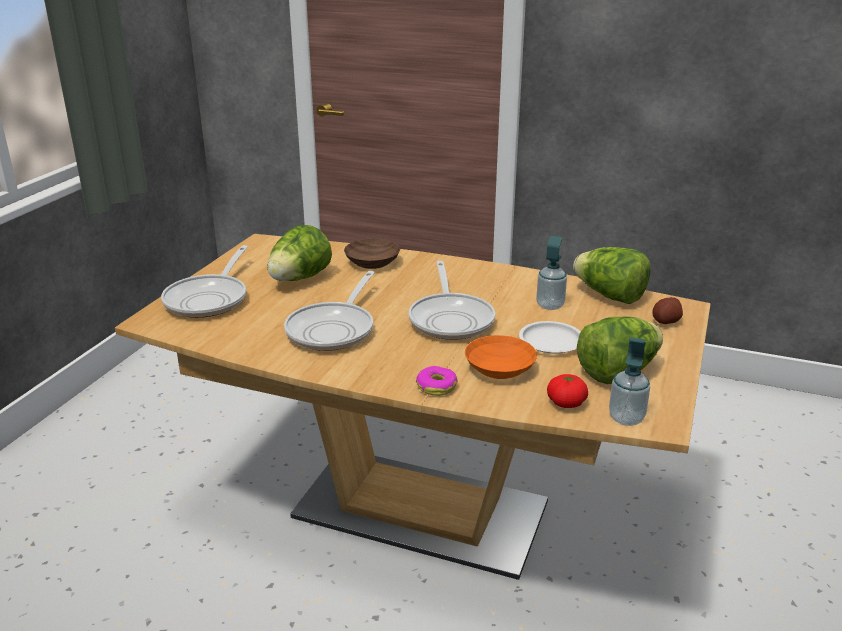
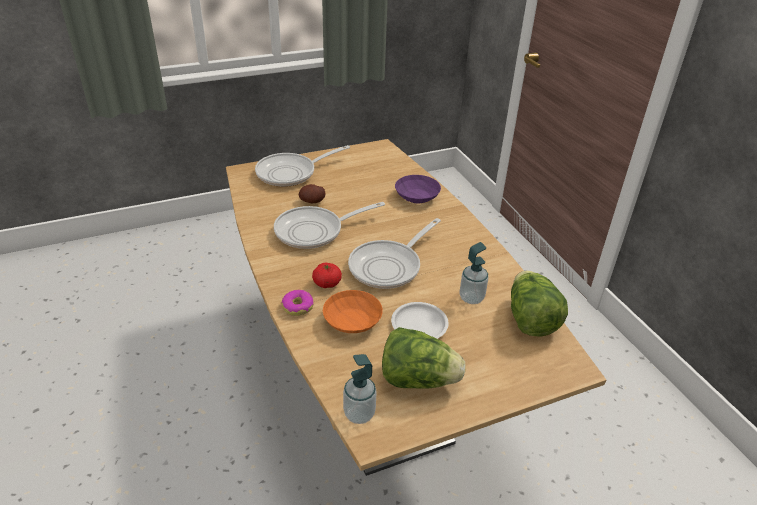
camera: 45 degrees right, 10 degrees up
(299, 279) = (356, 185): lettuce -> none
(374, 262) = (418, 197): brown bowl -> purple bowl
(566, 403) = (345, 374): tomato -> tomato (327, 283)
(666, 321) = (534, 368): potato -> potato (312, 201)

